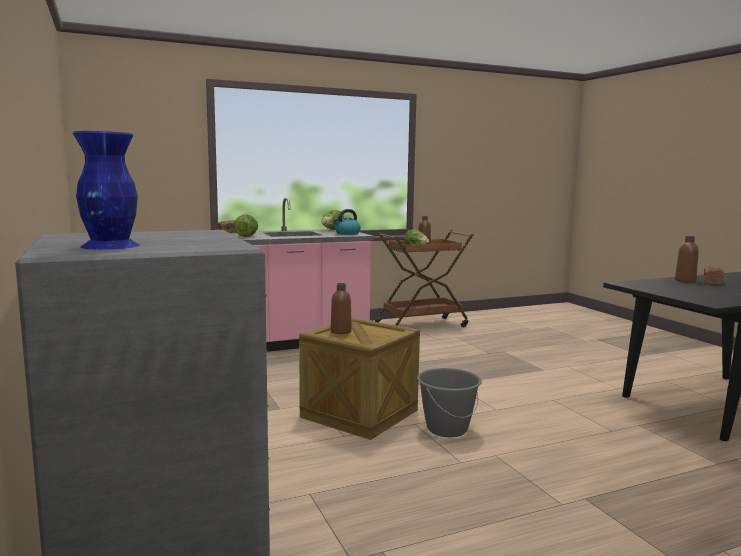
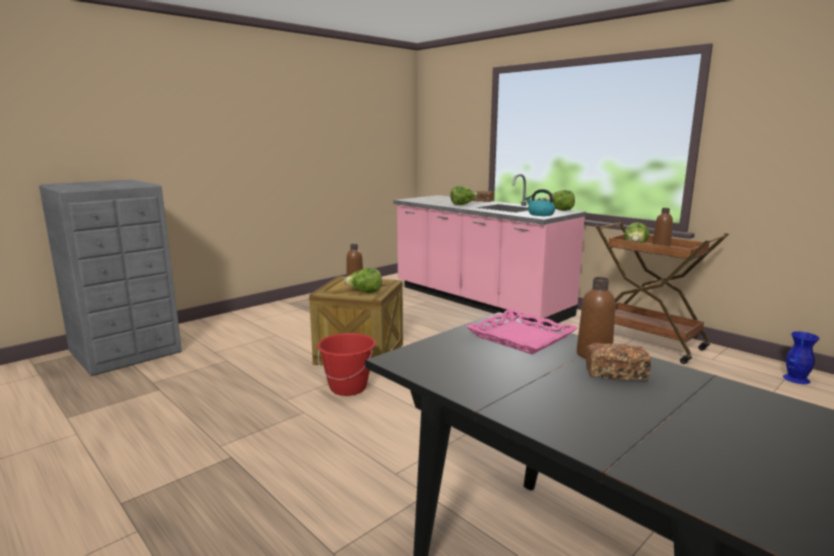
camera: 70 degrees right, 5 degrees up
(110, 246) = (76, 184): blue vase -> blue vase (796, 379)
(381, 333) = (364, 292): none -> lettuce
(447, 429) = (348, 387): grey bucket -> red bucket
(659, 284) = (521, 337): none -> pink tray

